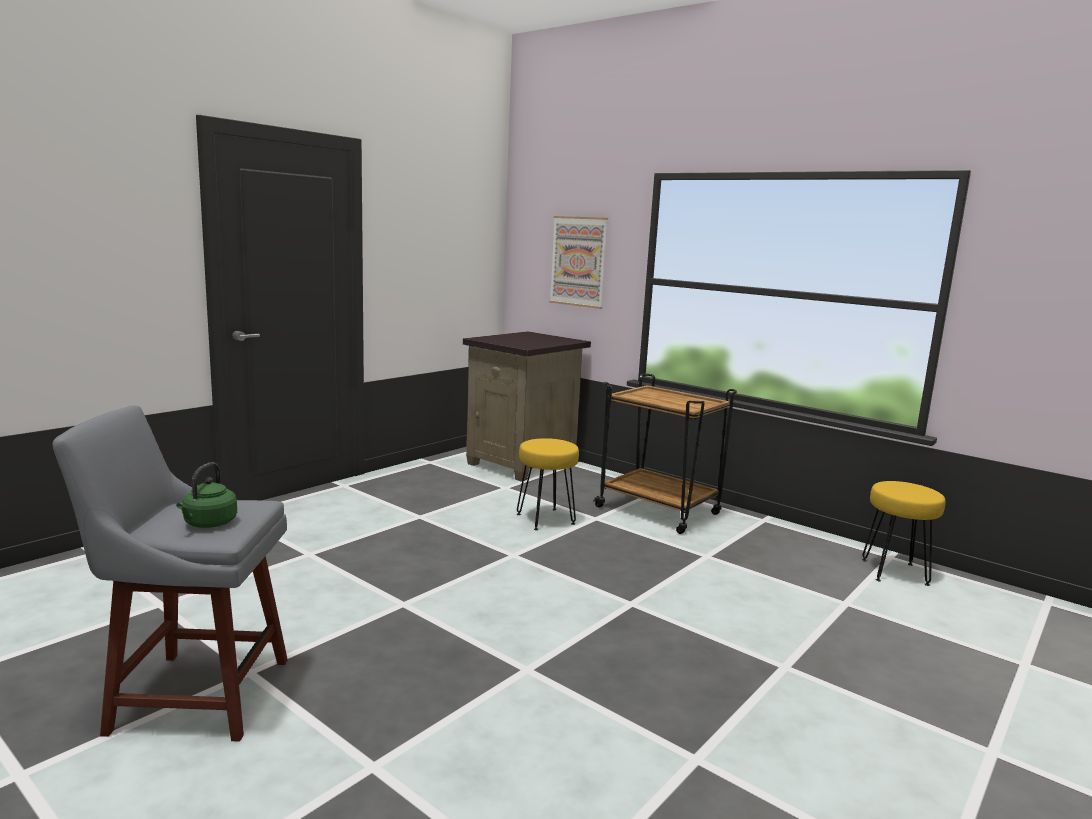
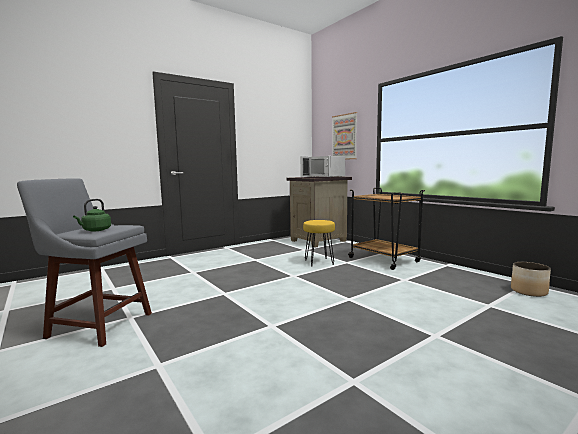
camera: 15 degrees right, 5 degrees down
(536, 337) = (324, 176): none -> white microwave
(893, 572) = (528, 291): yellow stool -> planter

